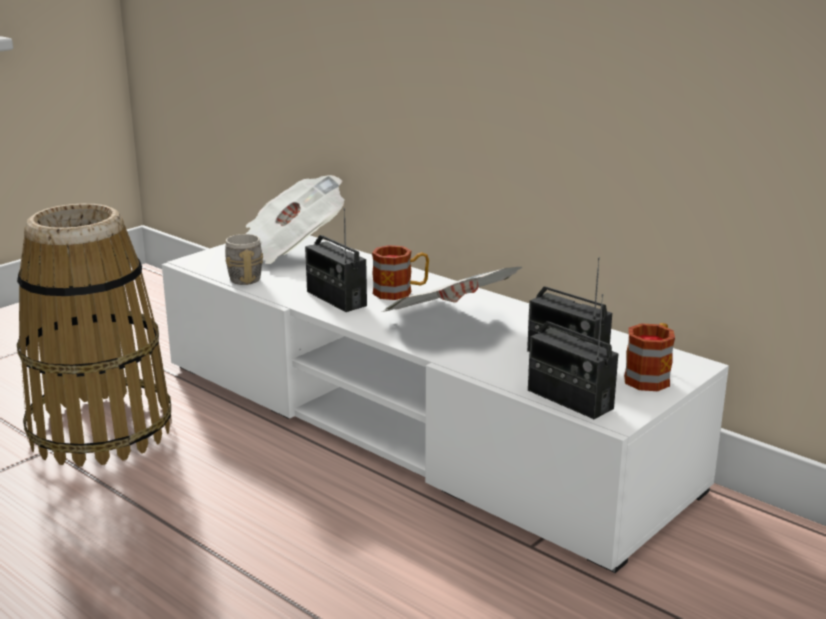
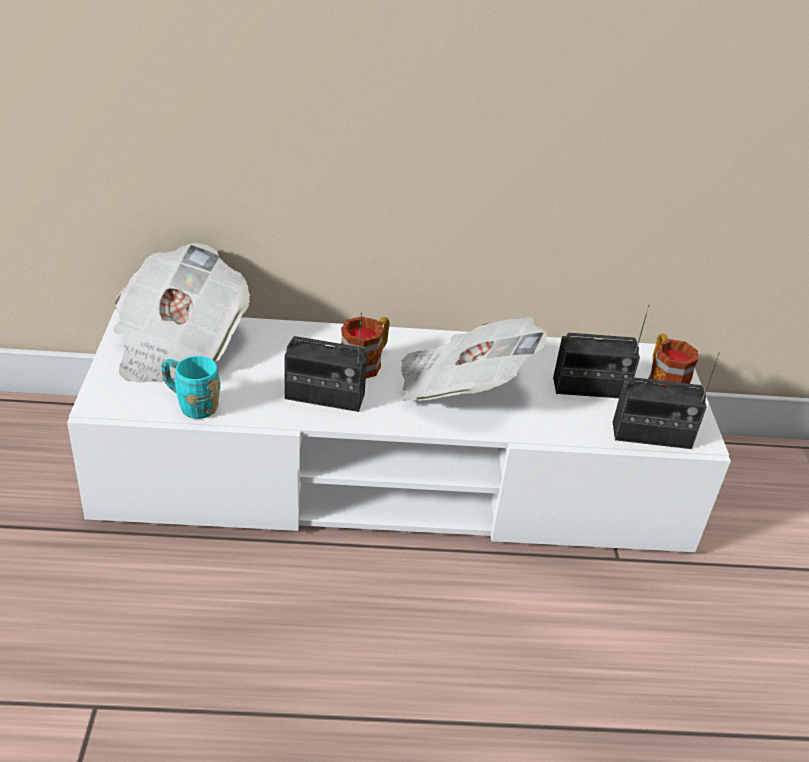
camera: 45 degrees left, 15 degrees up
(101, 430) = (119, 647): basket -> none
(243, 277) = (191, 404): grey mug -> turquoise mug

